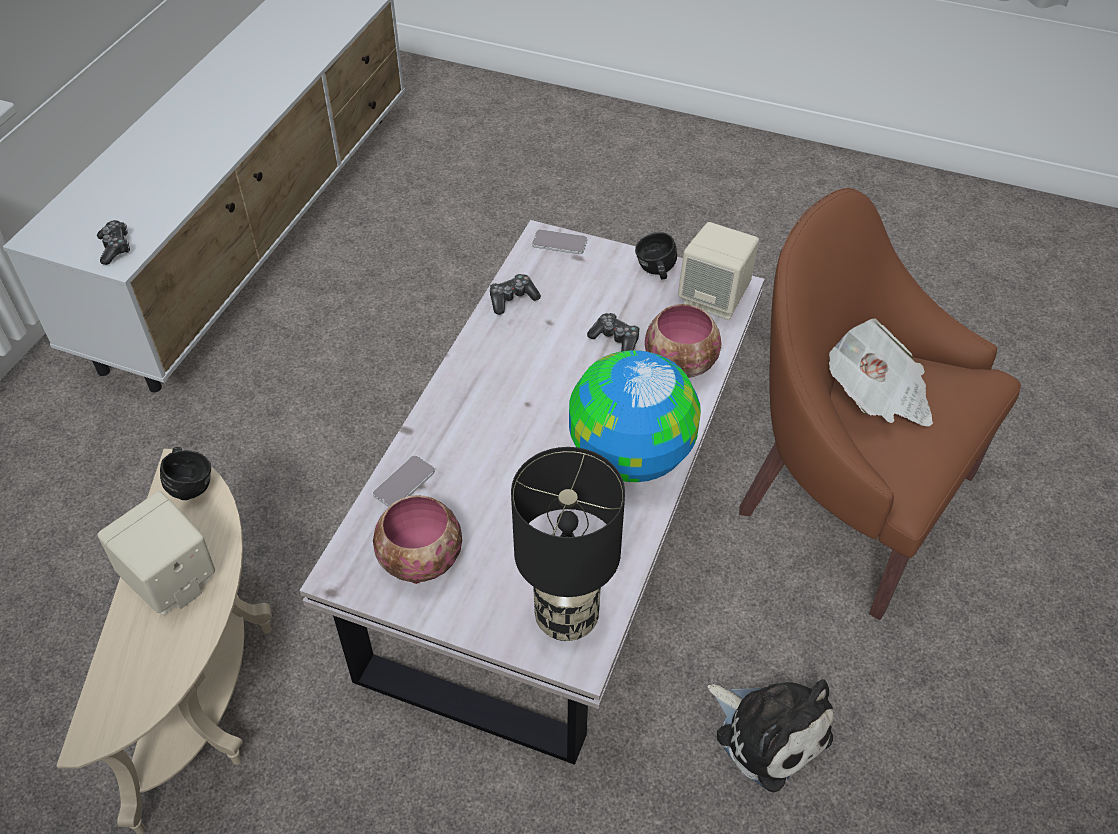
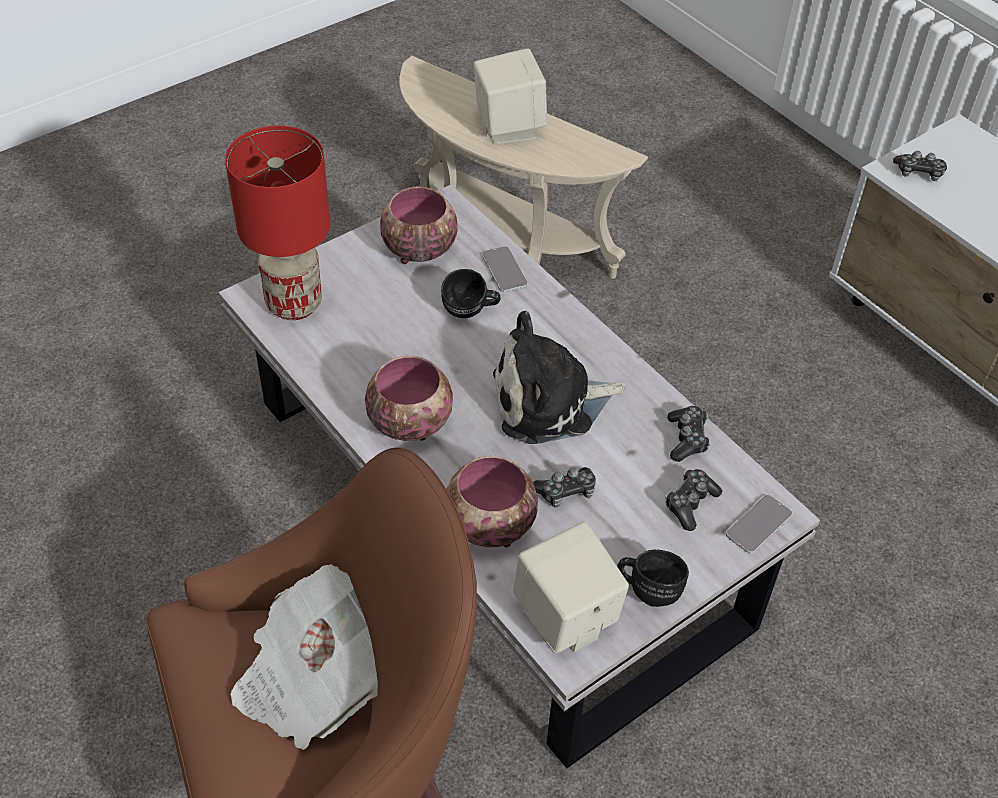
camera: 120 degrees right, 0 degrees up
(191, 483) = (597, 159): black mug -> black mug (470, 312)
(567, 619) = (293, 304): black table lamp -> red table lamp
(570, 278) = (690, 503): none -> game controller
(629, 456) = (409, 422): globe -> bowl
(768, 732) = (174, 542): plush toy -> plush toy (550, 402)

